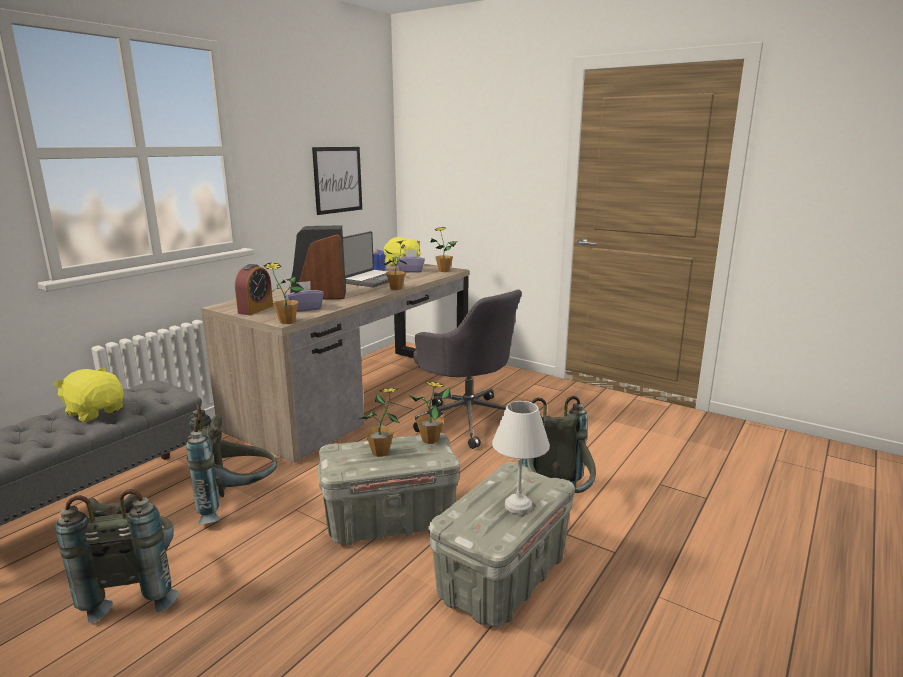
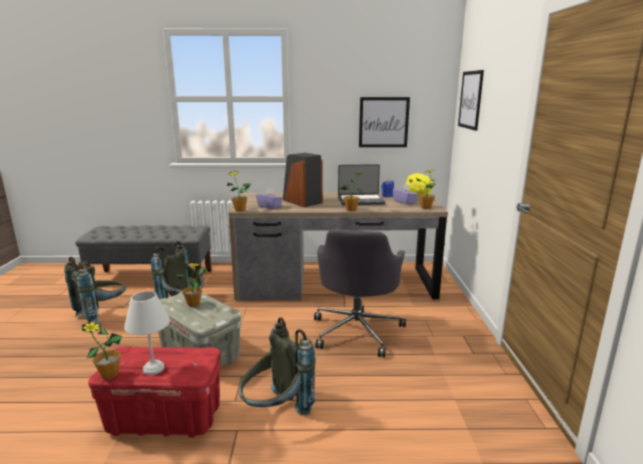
camera: 55 degrees right, 0 degrees up
(95, 412) = (159, 231): yellow plush toy -> none
(255, 309) = (253, 200): alarm clock -> none
(430, 440) = (223, 312): potted plant -> potted plant (109, 375)
(437, 148) = (470, 100): none -> picture
(503, 578) = (164, 418): grey storage box -> red storage box

